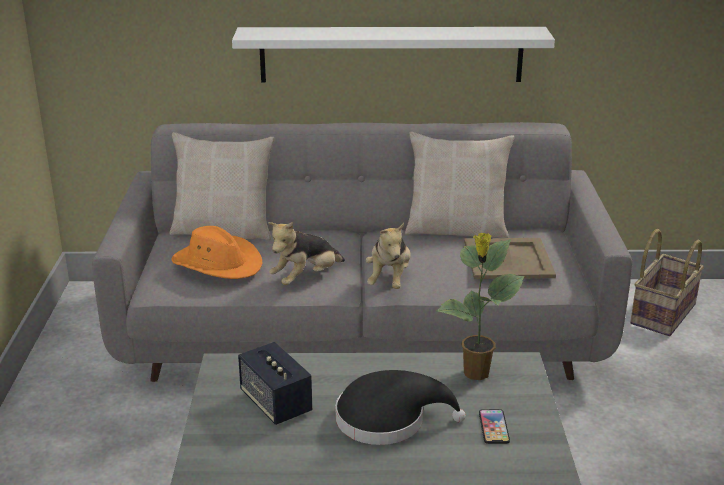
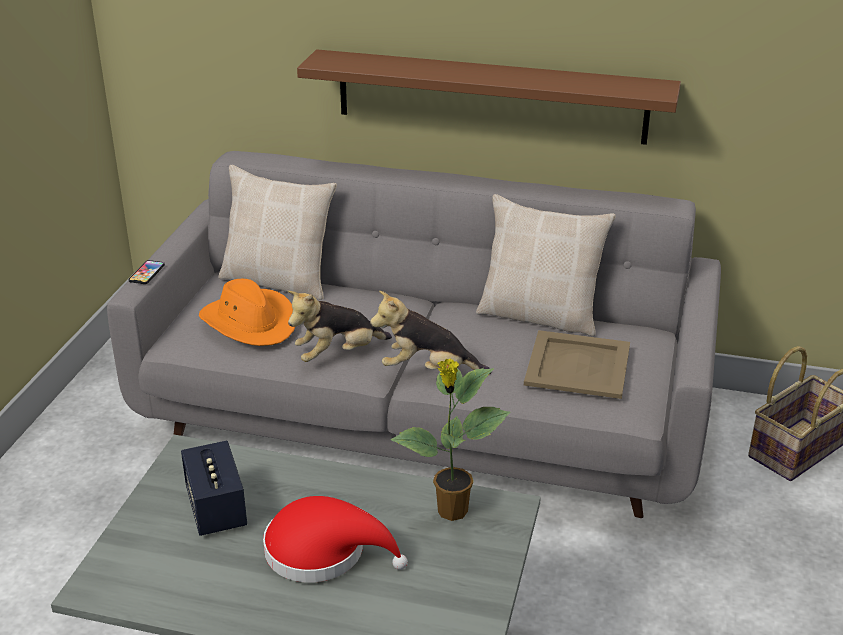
camera: 15 degrees right, 5 degrees up
(388, 419) = (323, 551): black hat -> red hat
(389, 279) = (428, 371): plush toy -> plush toy turned 75 degrees clockwise
(391, 54) = (490, 96): white shelf -> brown shelf
(493, 427) = (434, 583): phone -> phone (147, 273)

